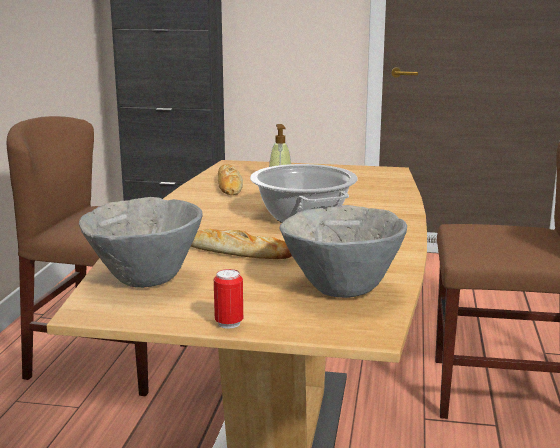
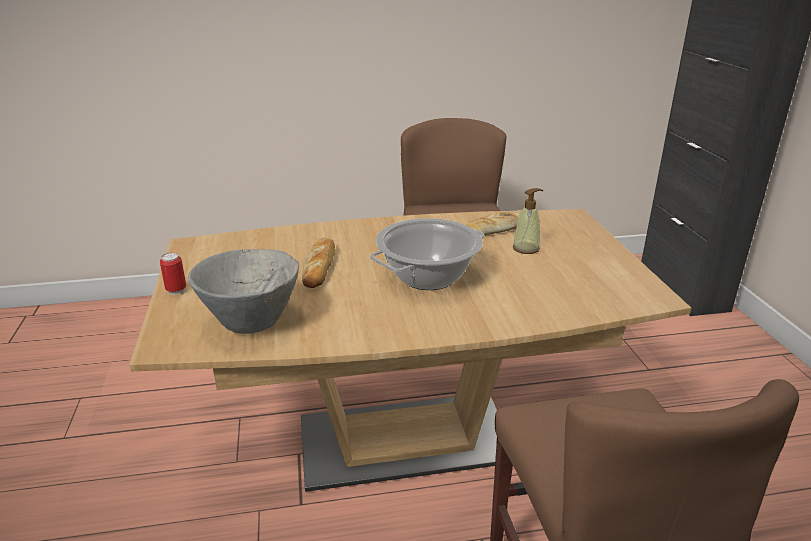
camera: 70 degrees right, 10 degrees up
(144, 279) = (248, 247): grey bowl -> none

